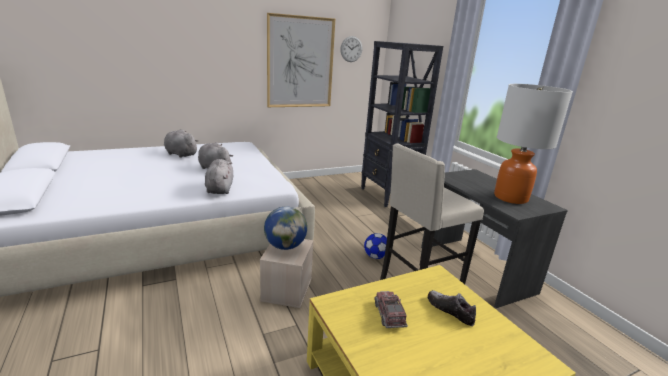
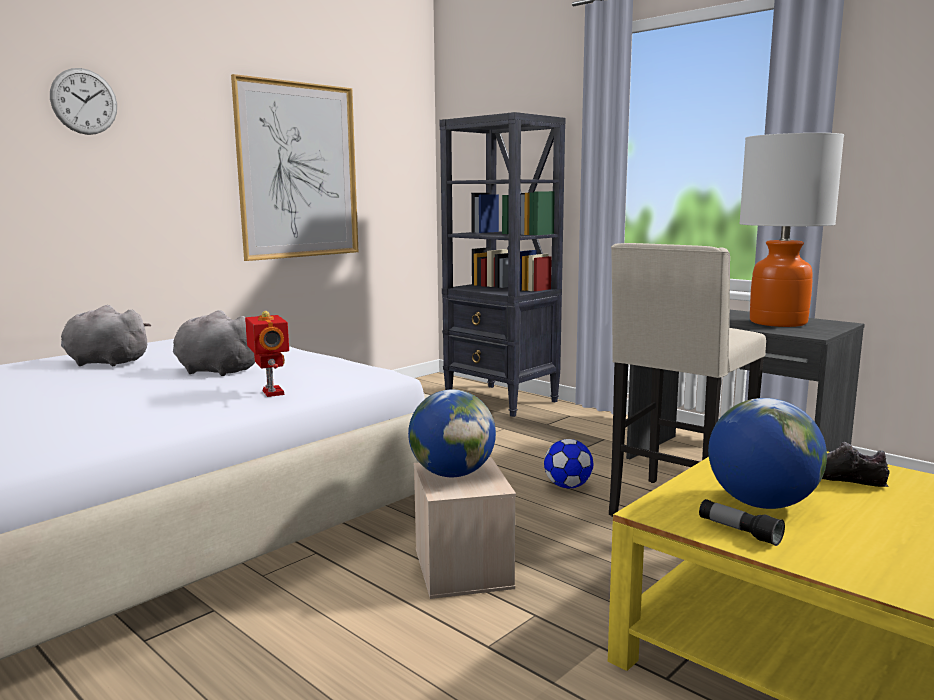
camera: 20 degrees left, 10 degrees down
(220, 188) = (271, 393): grey plush toy -> toy robot
(351, 49) = (382, 144): wall clock -> wall clock (84, 101)
(355, 329) = (739, 532): none -> flashlight
(389, 315) = (762, 504): toy truck -> globe

